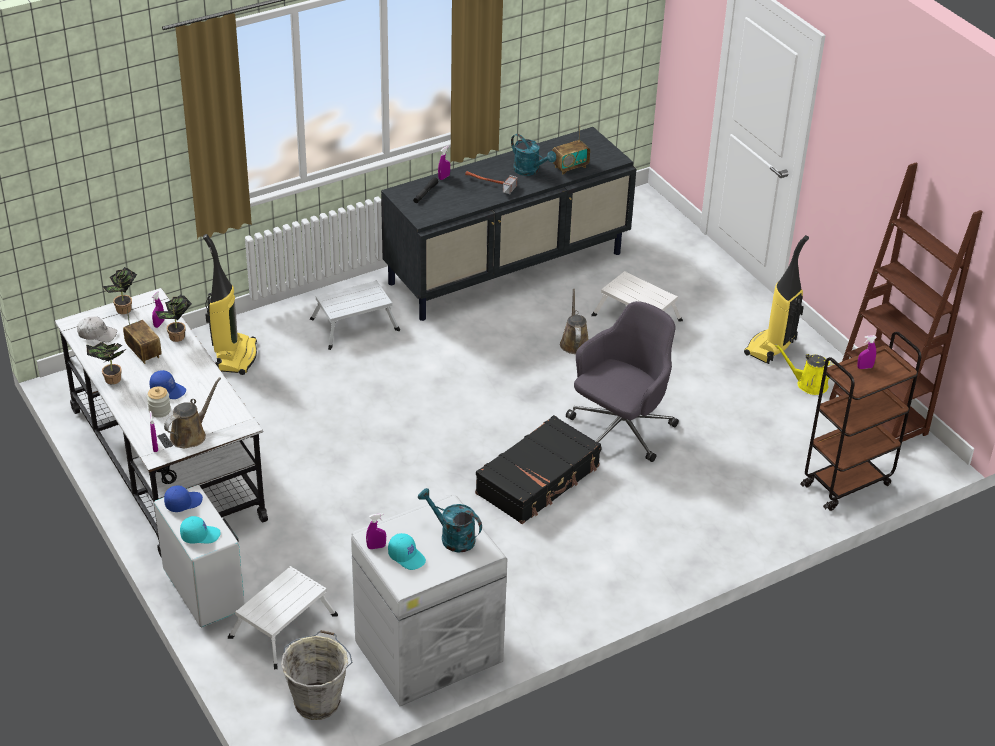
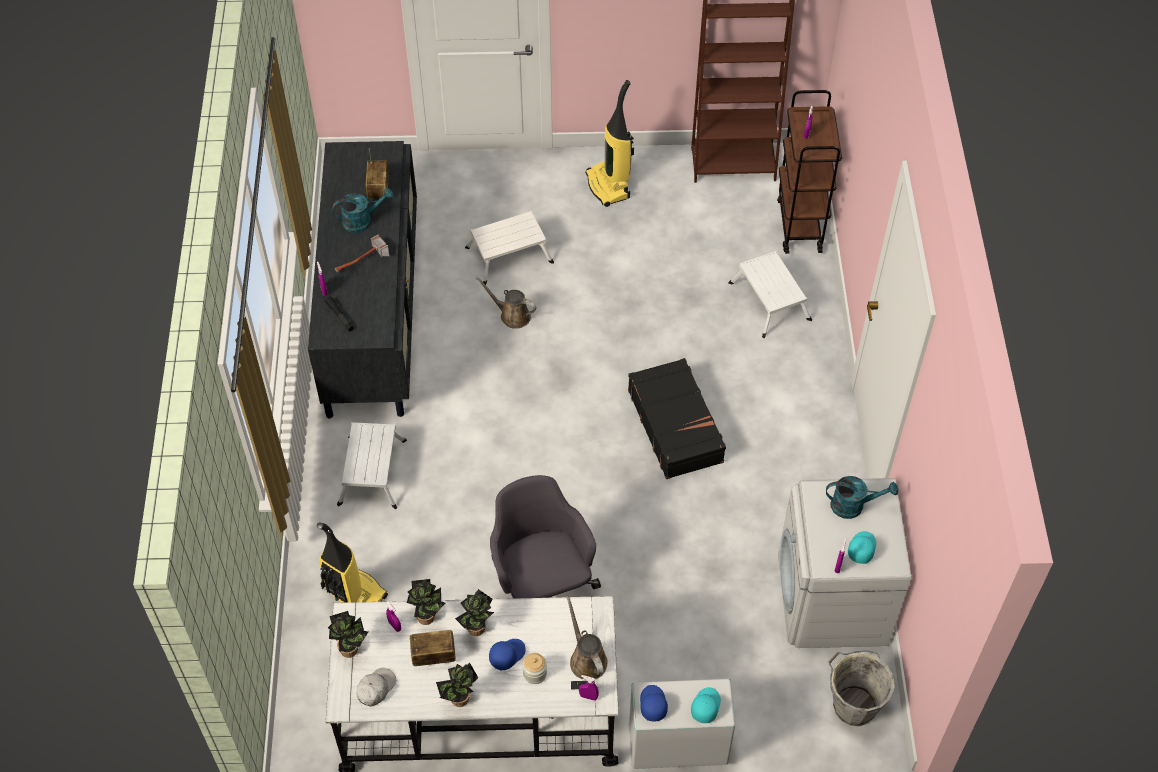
camera: 60 degrees left, 15 degrees up
(181, 367) = (477, 630): none -> potted plant
(282, 626) = (751, 698): white step ladder -> white step ladder (770, 301)
(407, 556) = (861, 548): turquoise cap -> turquoise cap turned 45 degrees counterclockwise
(452, 537) = (853, 505): turquoise watering can -> turquoise watering can turned 150 degrees counterclockwise
(620, 430) = (647, 338): grey office chair -> grey office chair (541, 589)
(808, 384) = (669, 185): yellow watering can -> none

